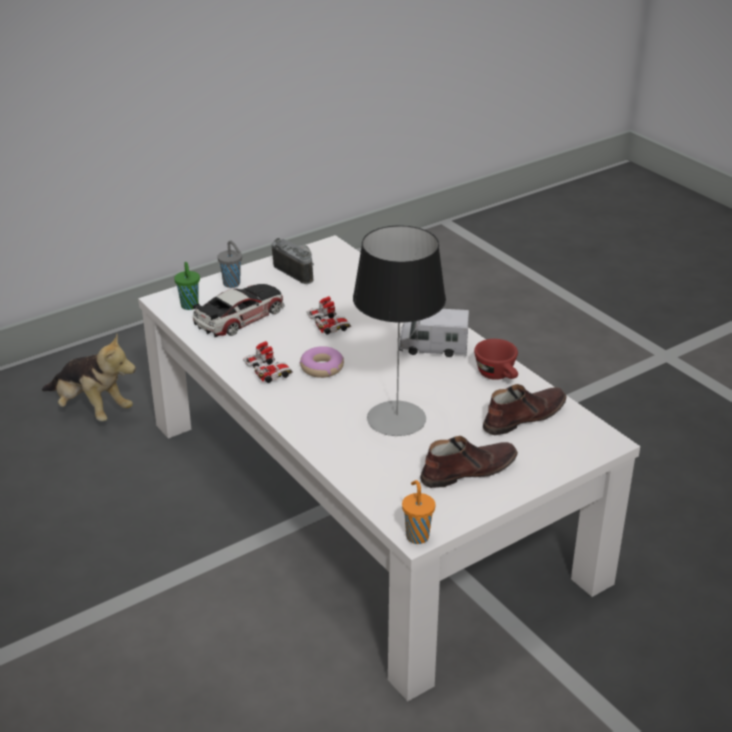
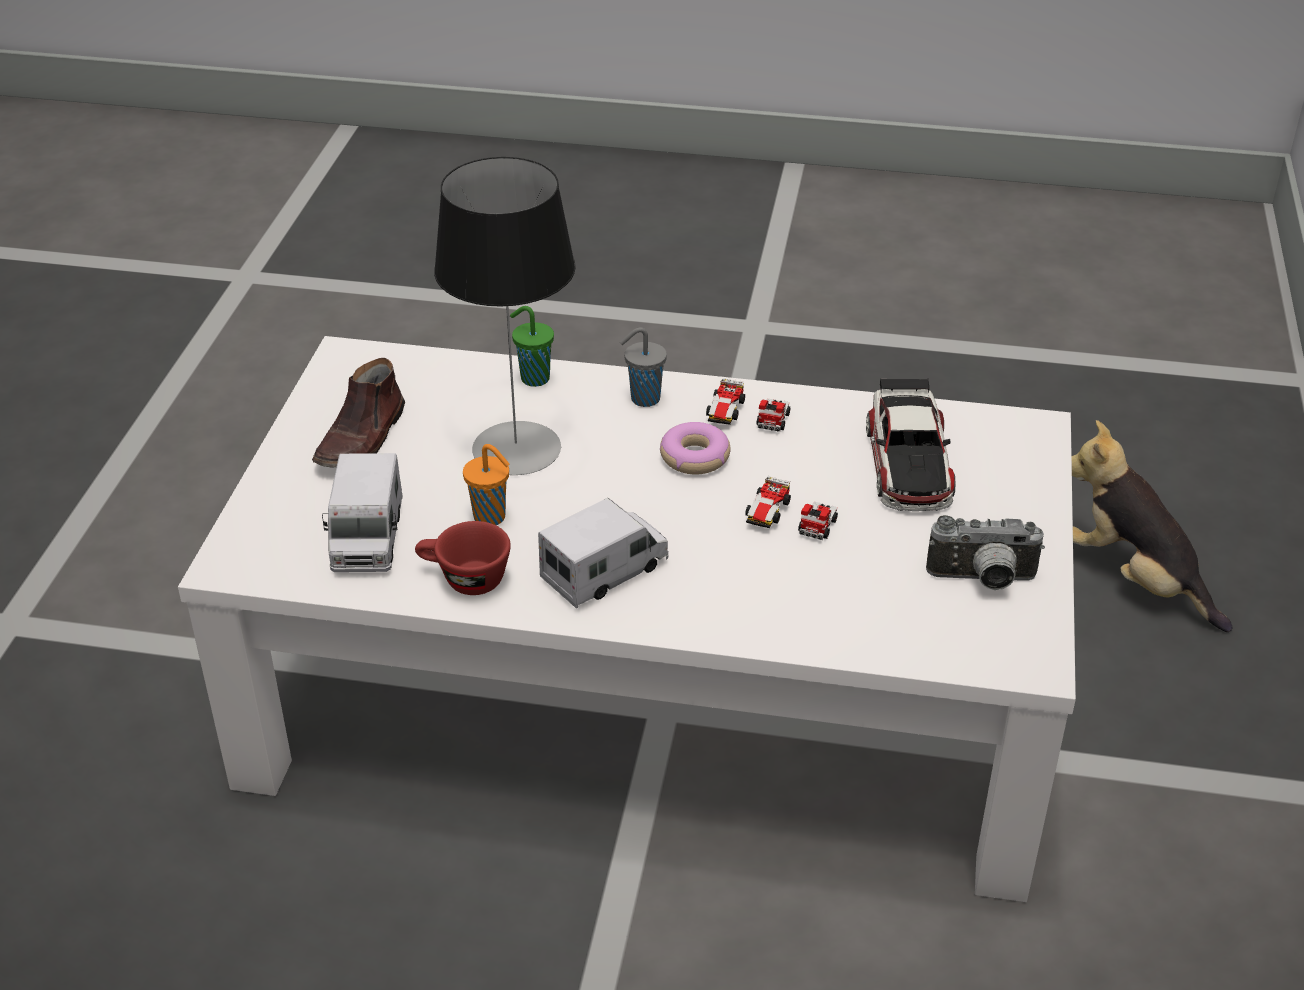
camera: 135 degrees right, 5 degrees up
(91, 409) = (1135, 579): plush toy -> plush toy turned 60 degrees clockwise
(190, 306) = (991, 438): green cup -> green cup (533, 378)
(232, 284) = (1014, 501): grey cup -> grey cup (643, 399)
(417, 535) = (342, 354): orange cup -> orange cup (491, 518)
(523, 417) = (367, 538): brown shoe -> toy truck

